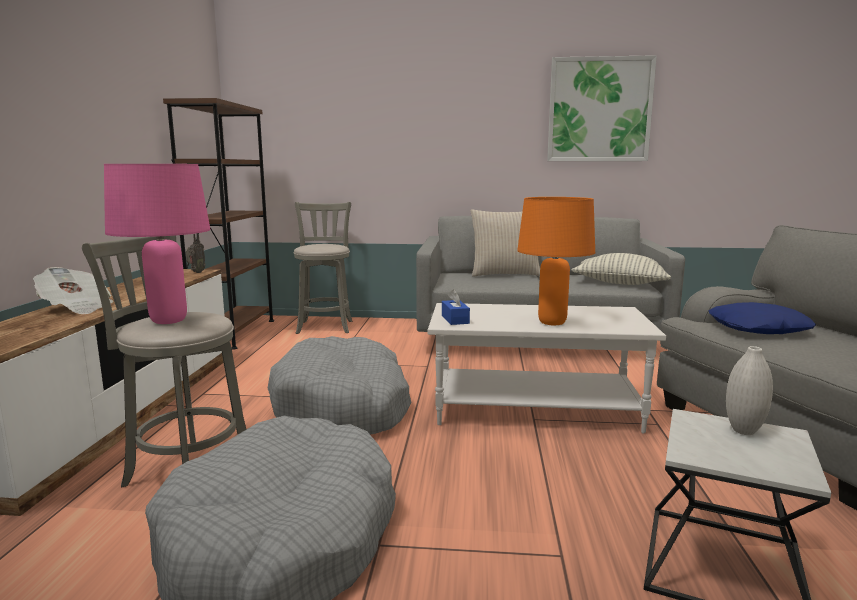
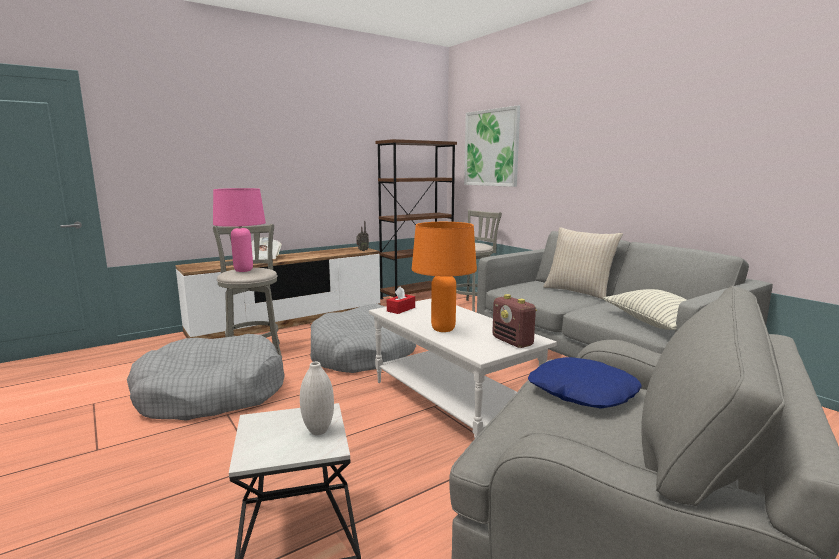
camera: 50 degrees right, 0 degrees up
(455, 319) = (401, 309): blue tissue box -> red tissue box
(599, 110) = (727, 126): picture -> picture (491, 148)
(621, 315) = (513, 342): none -> radio

